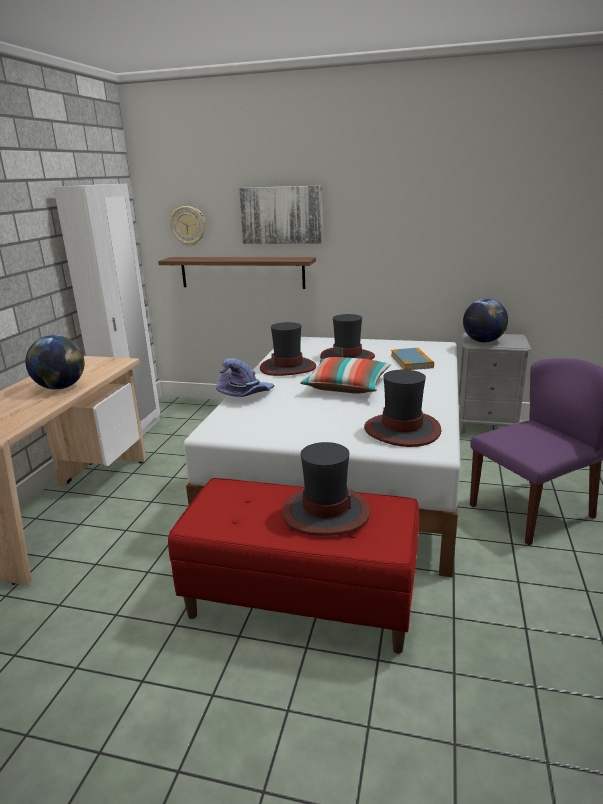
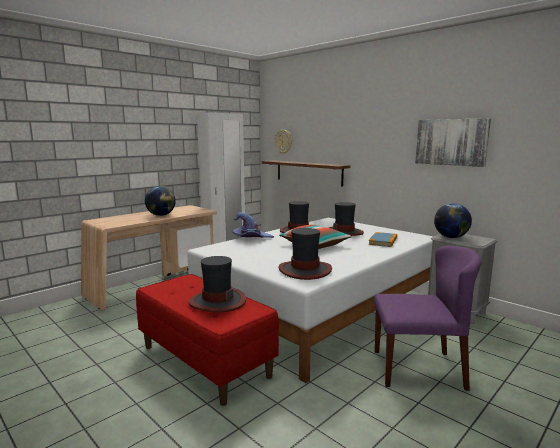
camera: 30 degrees right, 10 degrees down
(281, 215) = (332, 136): picture -> picture (451, 142)

